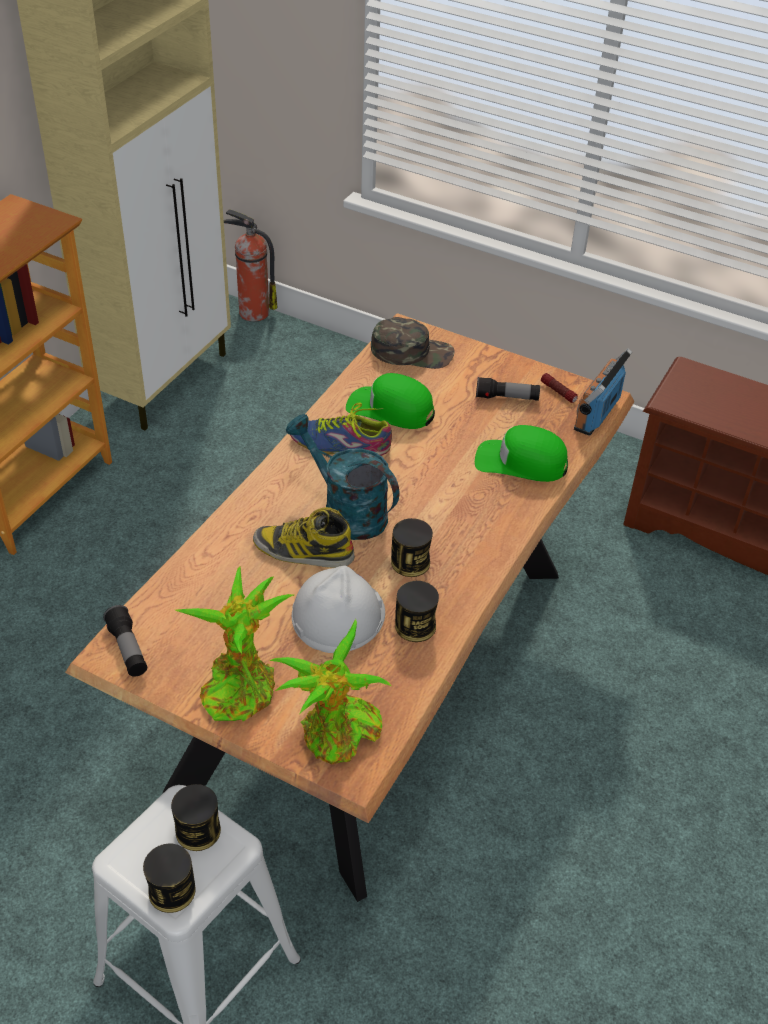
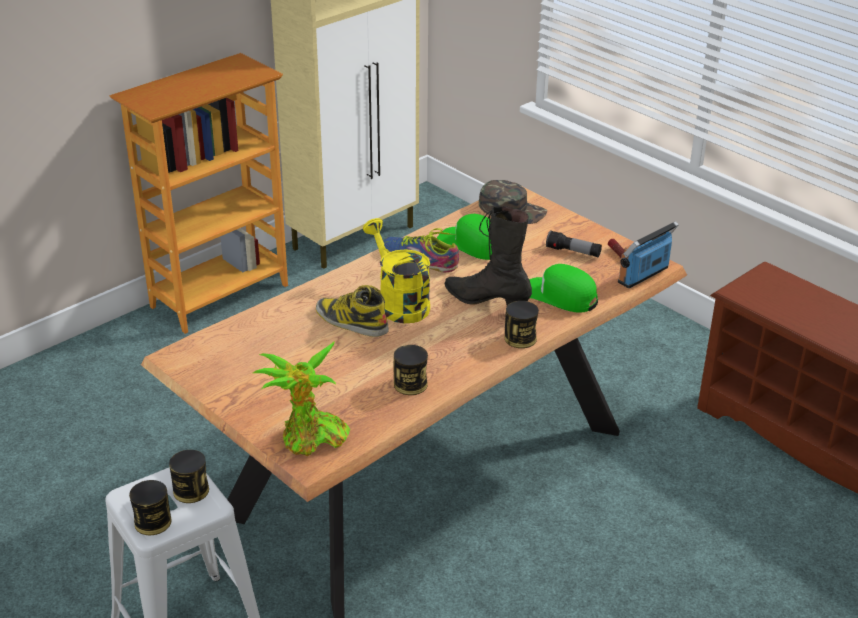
camera: 20 degrees right, 10 degrees down
(127, 649) = (188, 356): flashlight -> none
(239, 686) = (256, 394): potted plant -> none
(252, 312) = (449, 201): fire extinguisher -> none
(337, 615) = (354, 366): white hard hat -> none
(346, 511) = (399, 303): turquoise watering can -> yellow watering can
(410, 562) = (430, 344): can -> can (520, 338)
(445, 488) = (487, 302): none -> black boot

